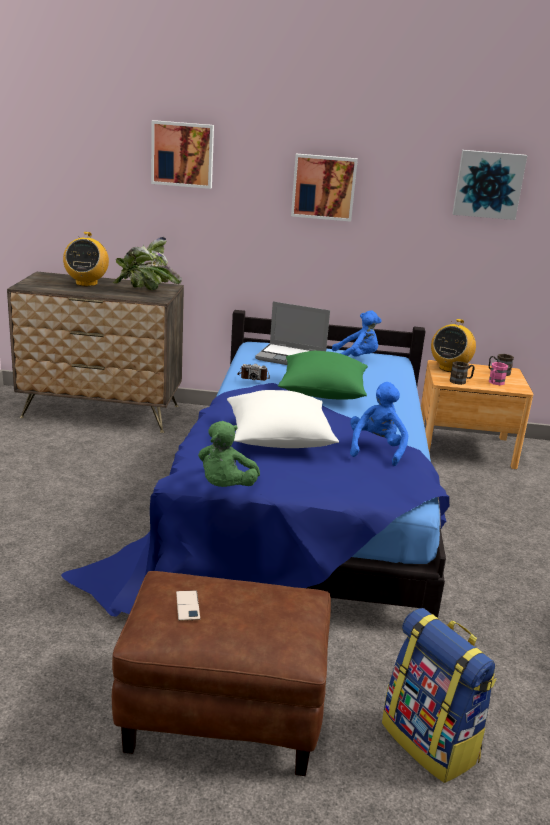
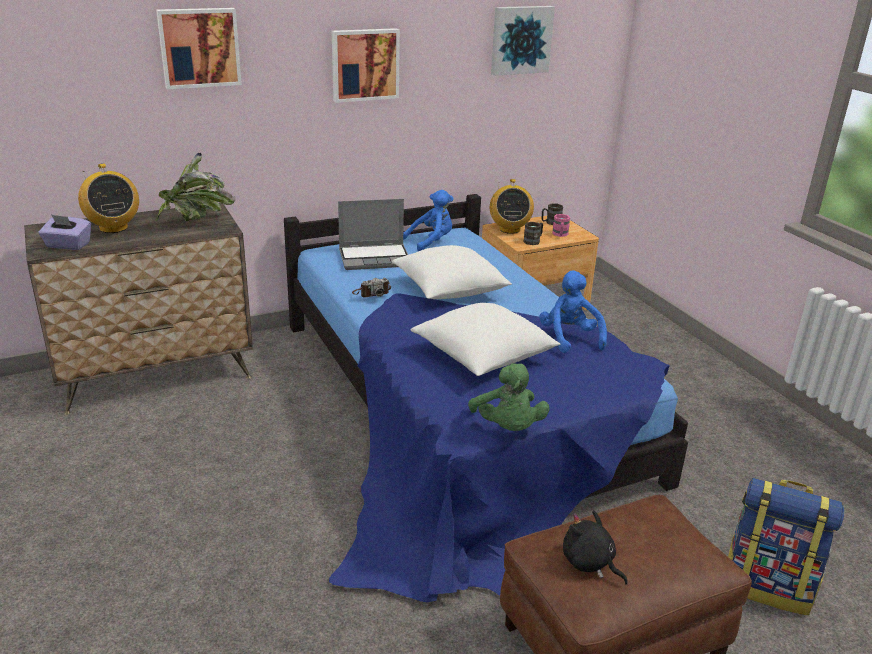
camera: 30 degrees left, 5 degrees up
(43, 286) = (68, 245): none -> purple tissue box
(187, 606) = (589, 563): phone -> black plush toy
(322, 393) = (449, 290): green pillow -> white pillow

